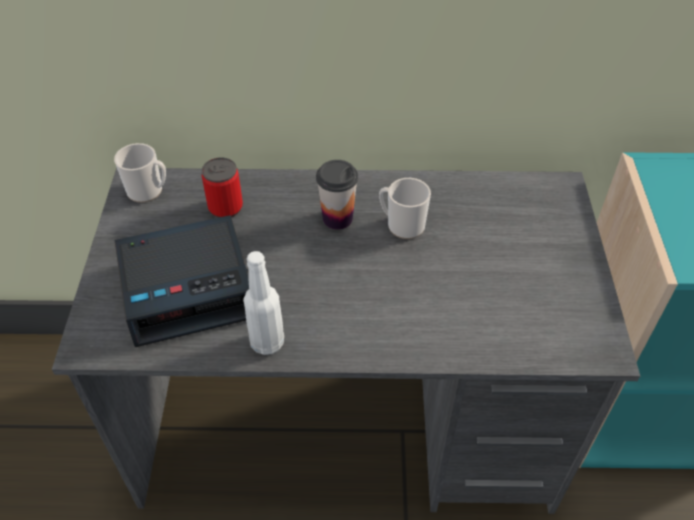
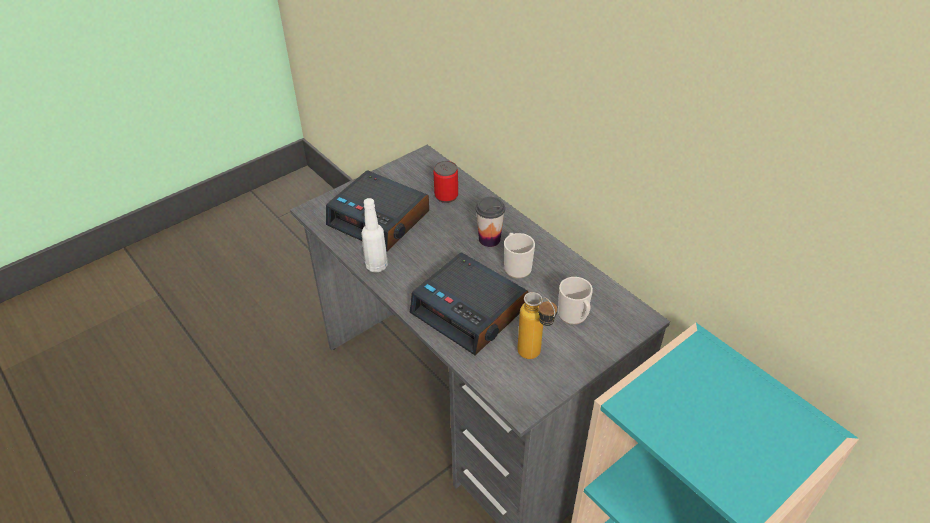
camera: 50 degrees right, 5 degrees down
(148, 191) = (424, 164): mug -> mug (574, 316)
(429, 303) = (470, 311): none -> alarm clock
(546, 296) = (534, 357): none -> bottle

